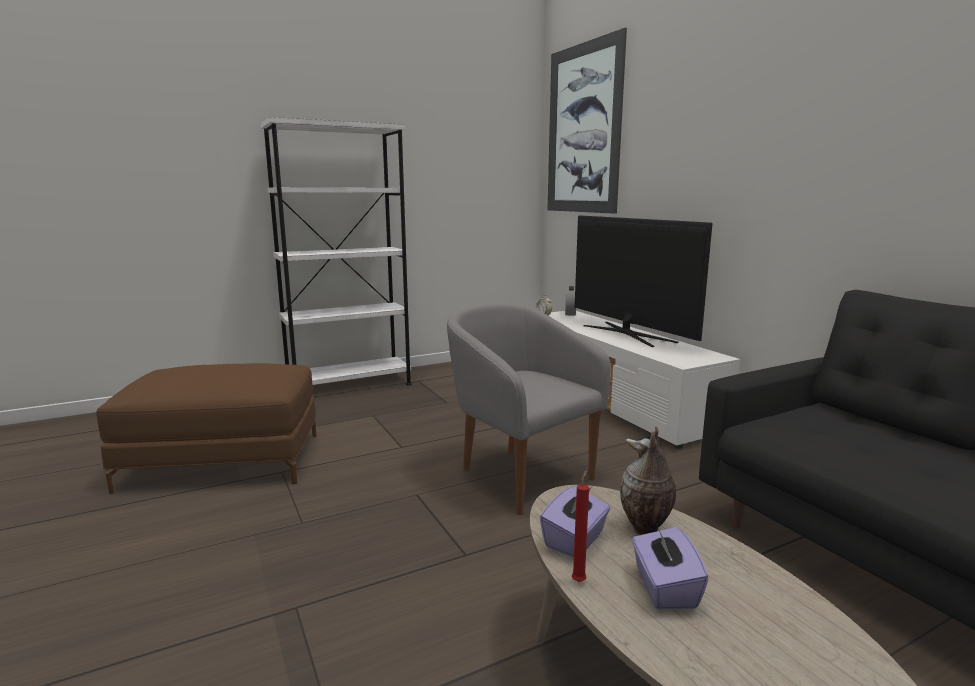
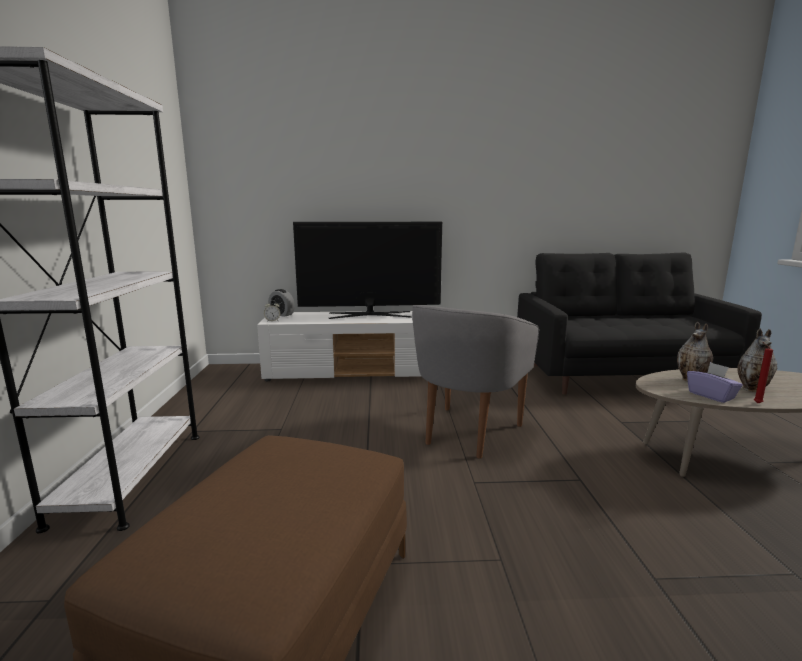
camera: 65 degrees left, 0 degrees up
(519, 475) = (467, 433): grey armchair -> grey armchair turned 45 degrees counterclockwise
(583, 129) = (257, 141): picture -> none
(664, 588) = (753, 389): purple tissue box -> vase

